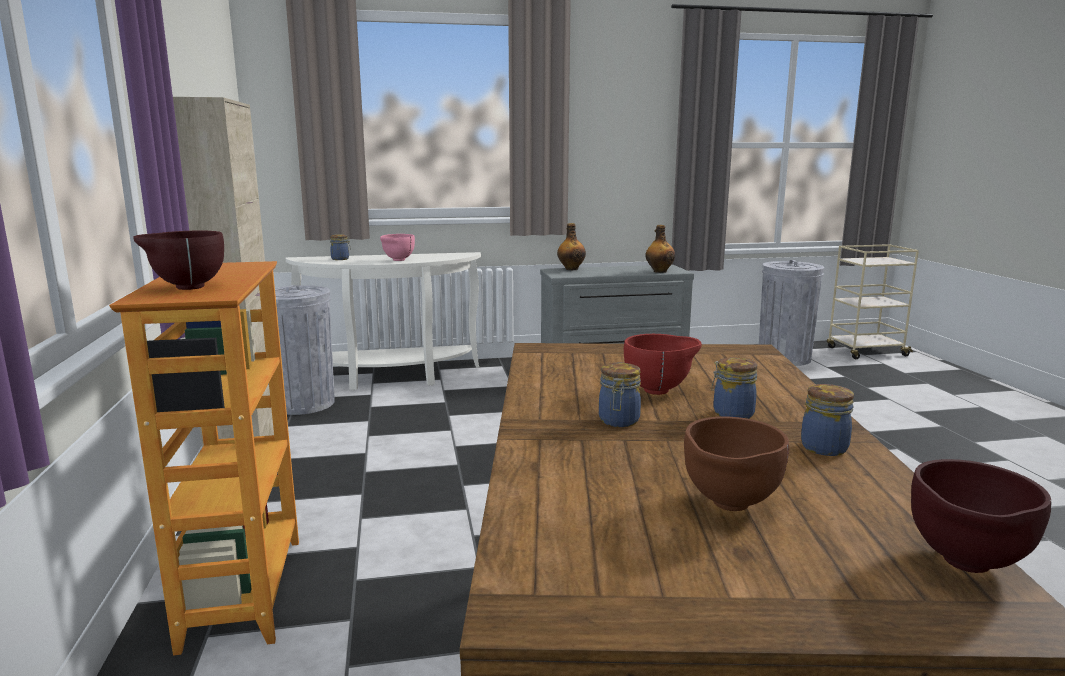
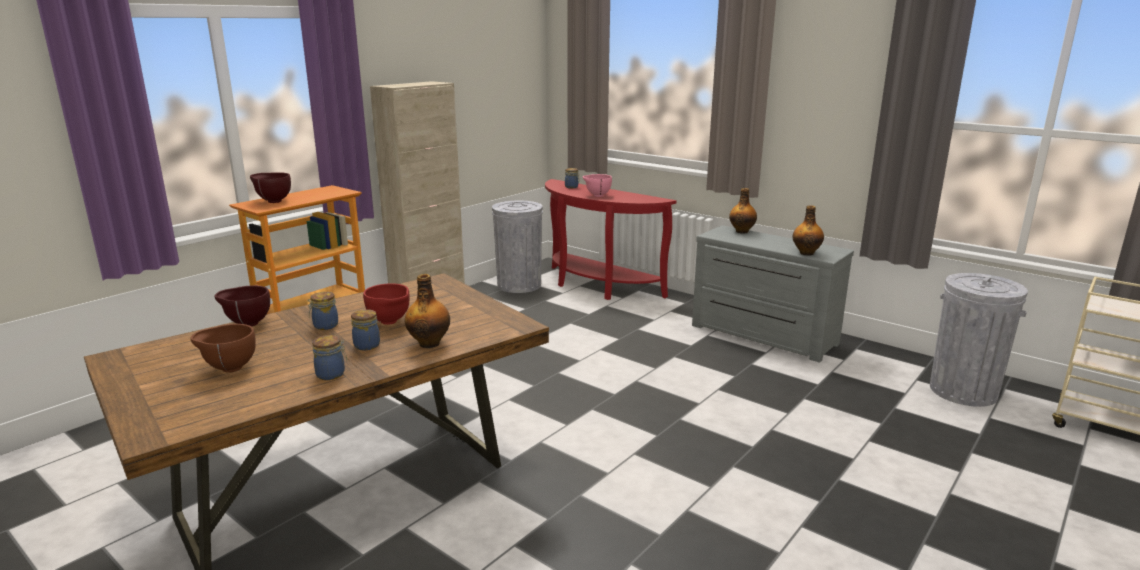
camera: 50 degrees right, 5 degrees up
(391, 378) = (596, 286): white console table -> red console table
(763, 388) = (429, 343): none -> bottle
(965, 565) = (194, 423): brown bowl -> brown bowl (247, 324)

